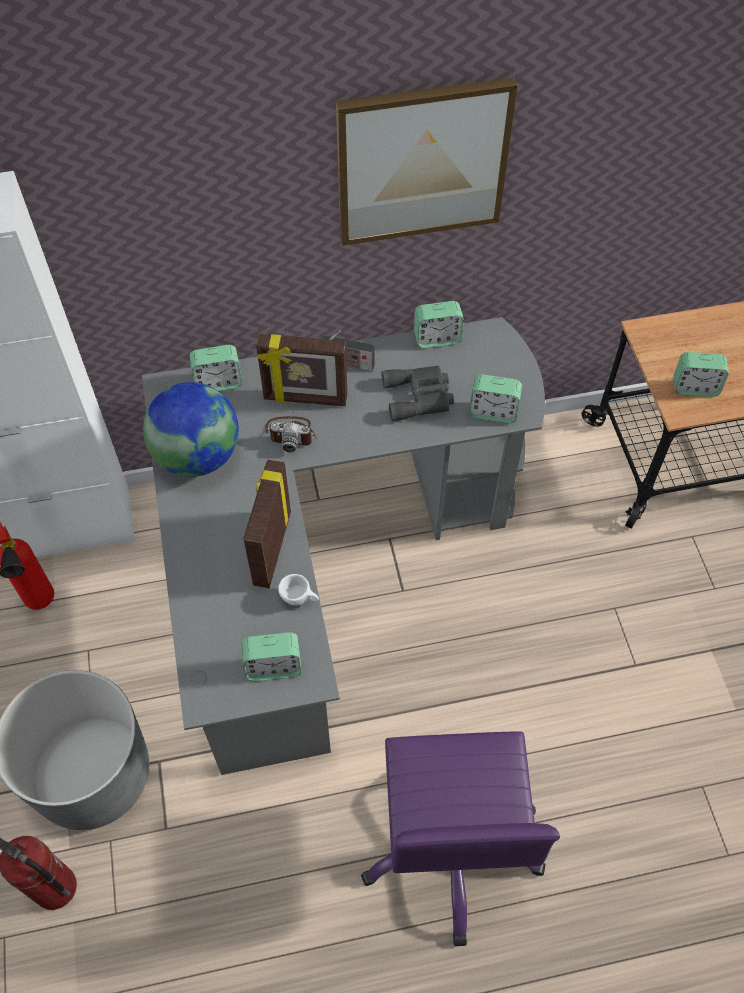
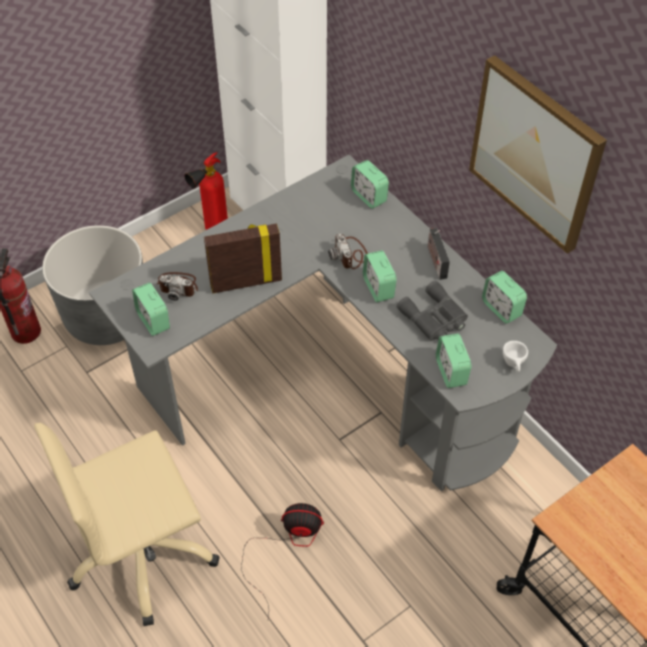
camera: 65 degrees right, 5 degrees down
(197, 456) = (299, 211): globe -> none
(236, 621) = (178, 286): none -> camera
(300, 599) = (213, 314): white cup -> white cup (514, 365)
(305, 399) = (386, 250): picture frame -> none
(451, 846) = (143, 554): purple office chair -> beige office chair
(505, 693) = (286, 546): none -> fan
(695, 387) = (595, 527): alarm clock -> alarm clock (378, 288)

